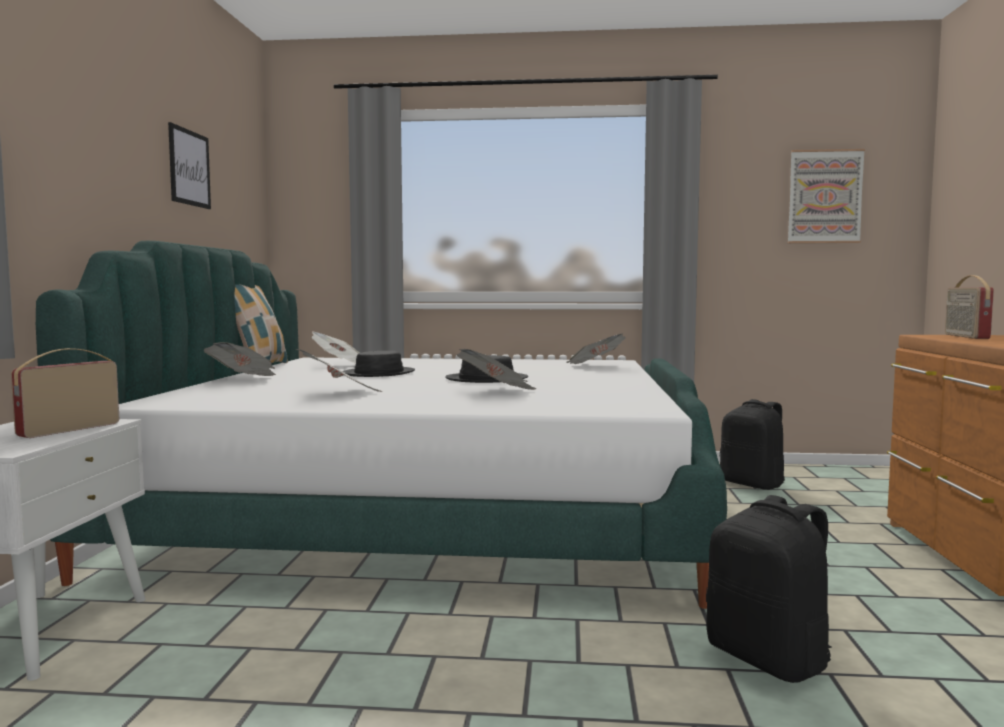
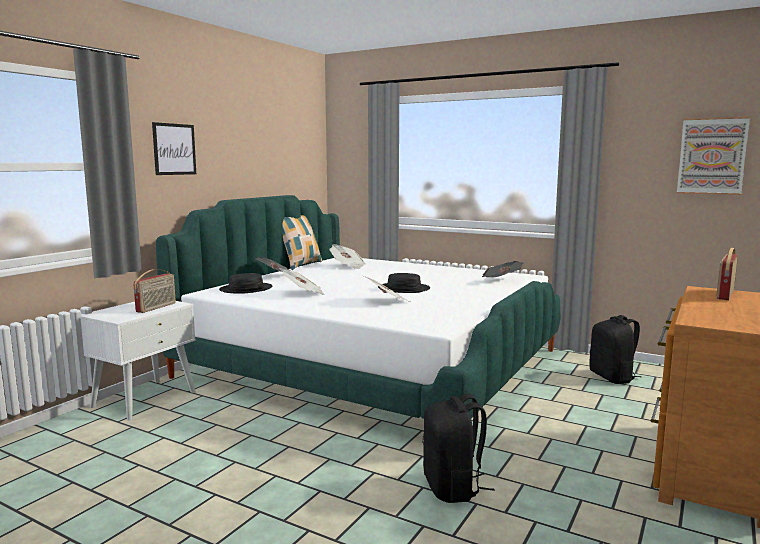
camera: 25 degrees right, 5 degrees up
(69, 429) = (156, 307): radio -> radio turned 150 degrees clockwise
(189, 168) = (260, 150): picture -> picture (174, 149)
(379, 373) = (354, 277): black hat -> black hat (246, 289)

